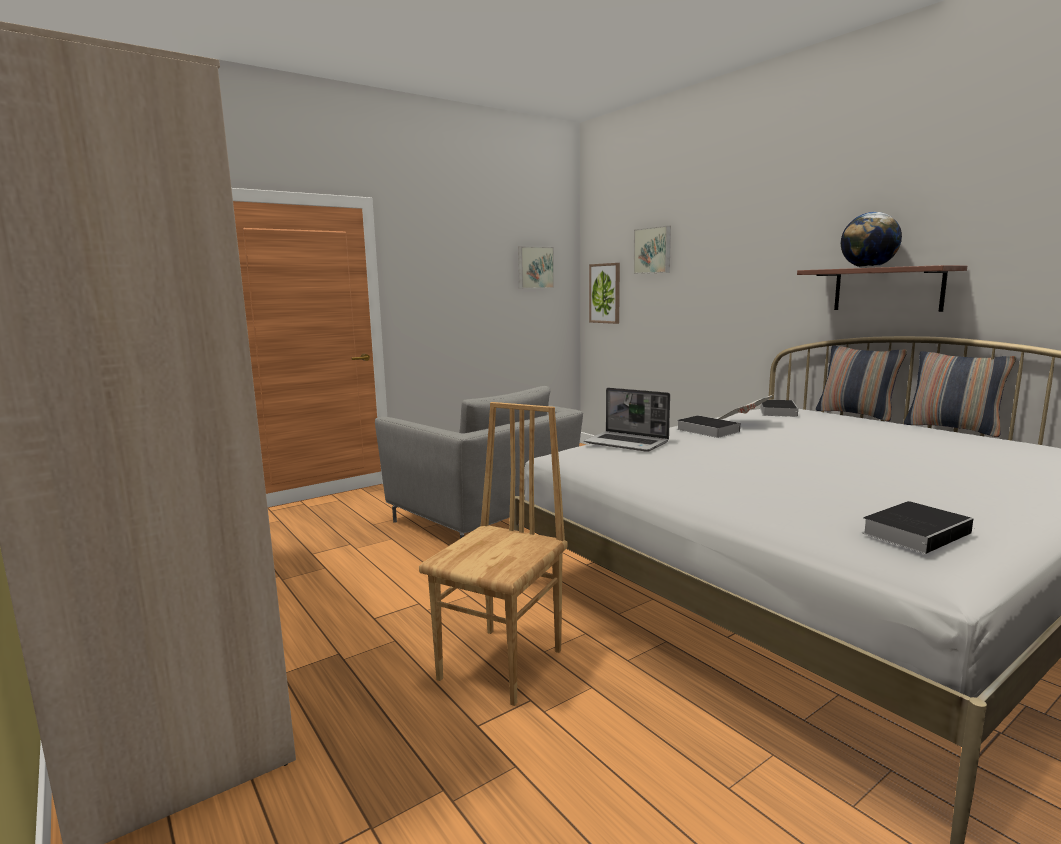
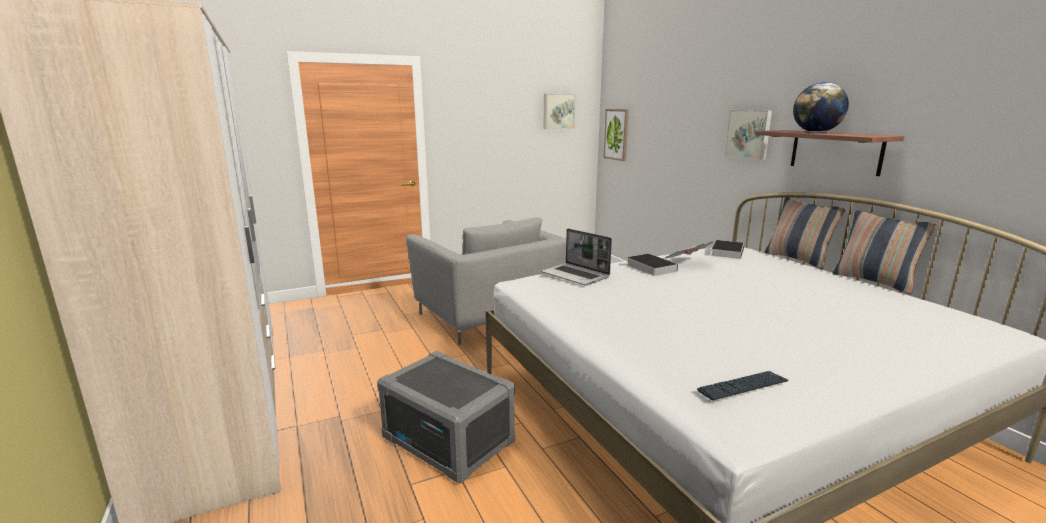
camera: 10 degrees right, 5 degrees up
(503, 664) = (449, 439): brown chair -> grey storage box
(653, 250) = (654, 101): picture -> picture (749, 134)
(916, 532) = (742, 387): book -> keyboard

